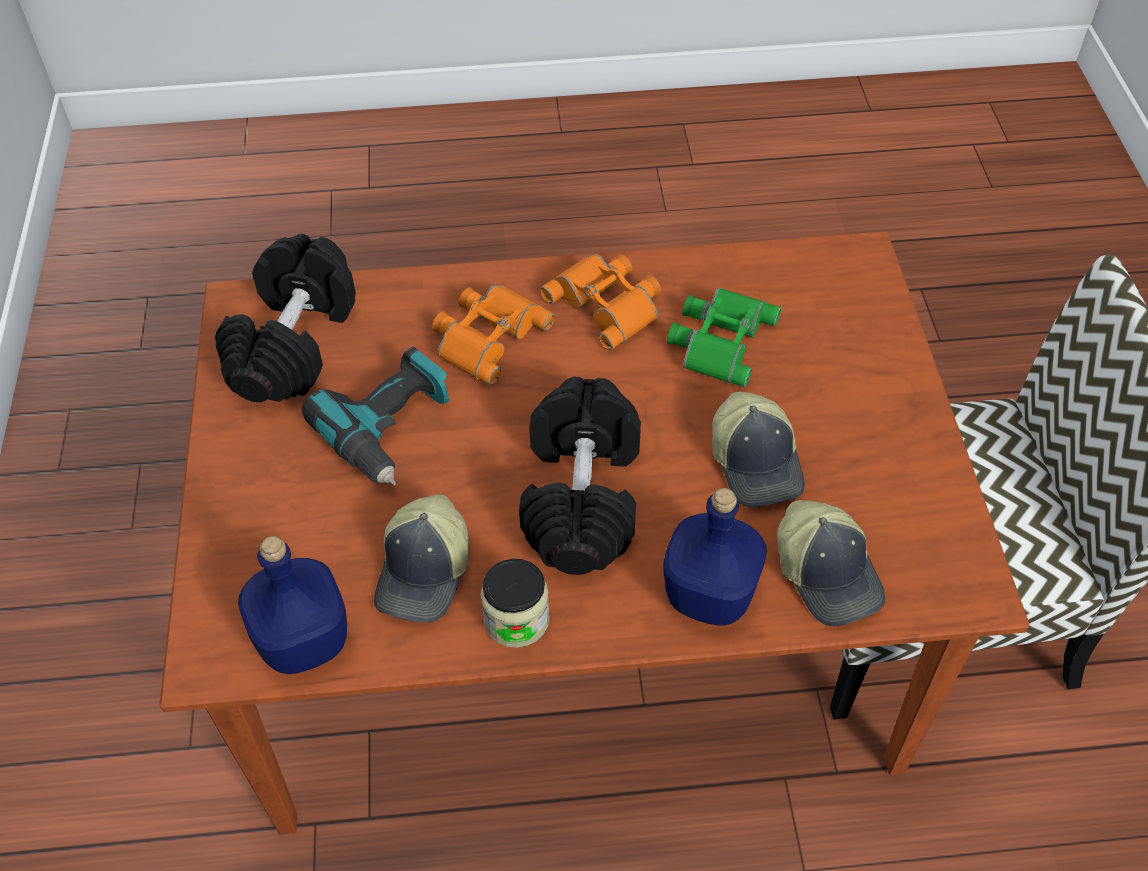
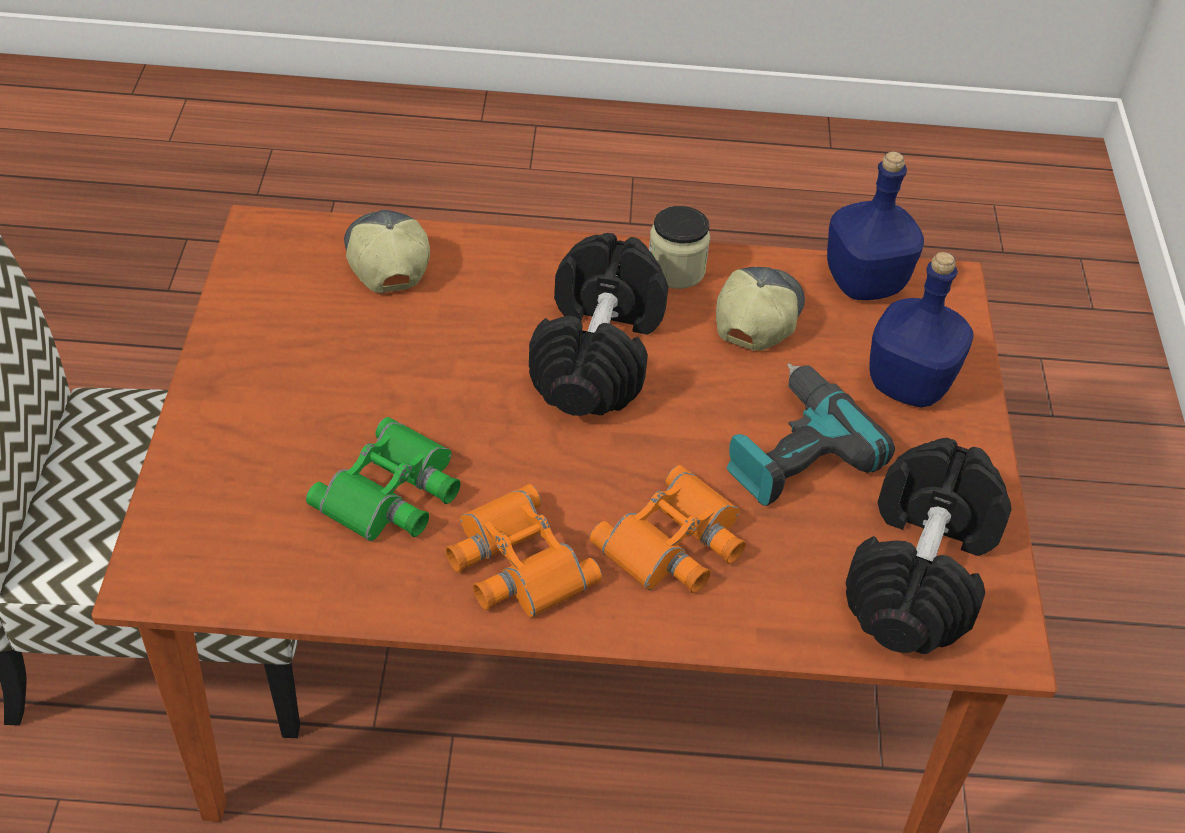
camera: 175 degrees left, 5 degrees down
(709, 597) = (500, 260): blue bottle -> blue bottle (909, 383)
(757, 463) = (408, 357): cap -> none

